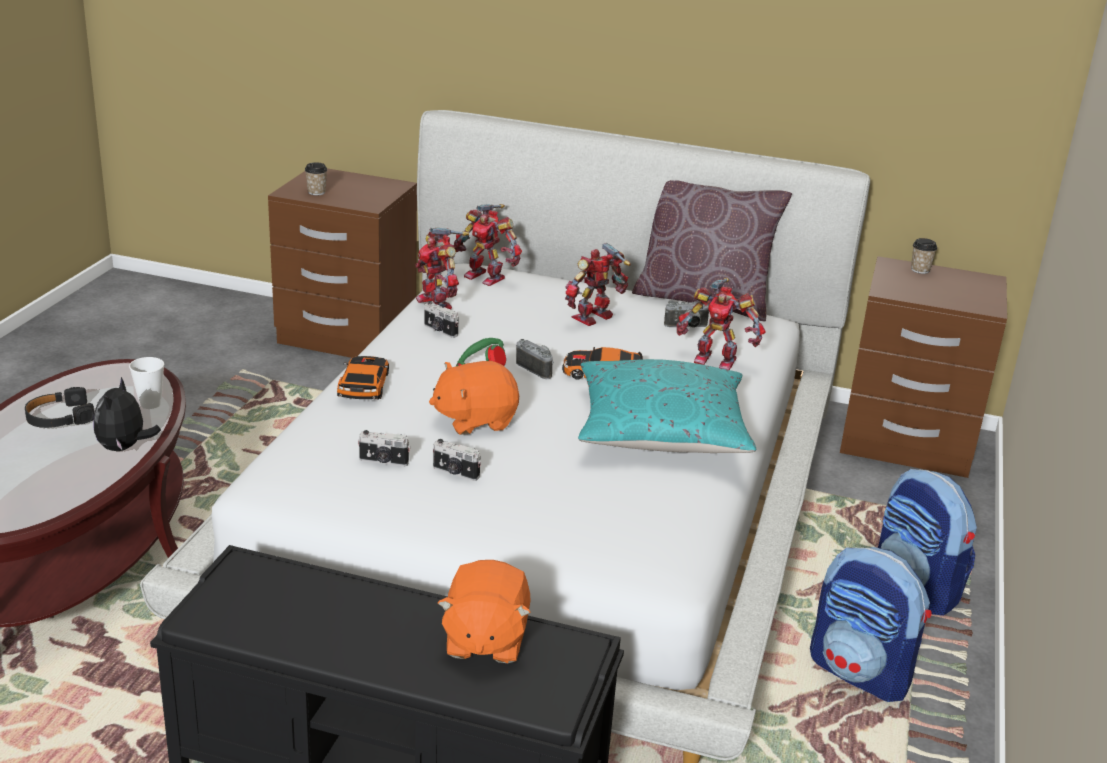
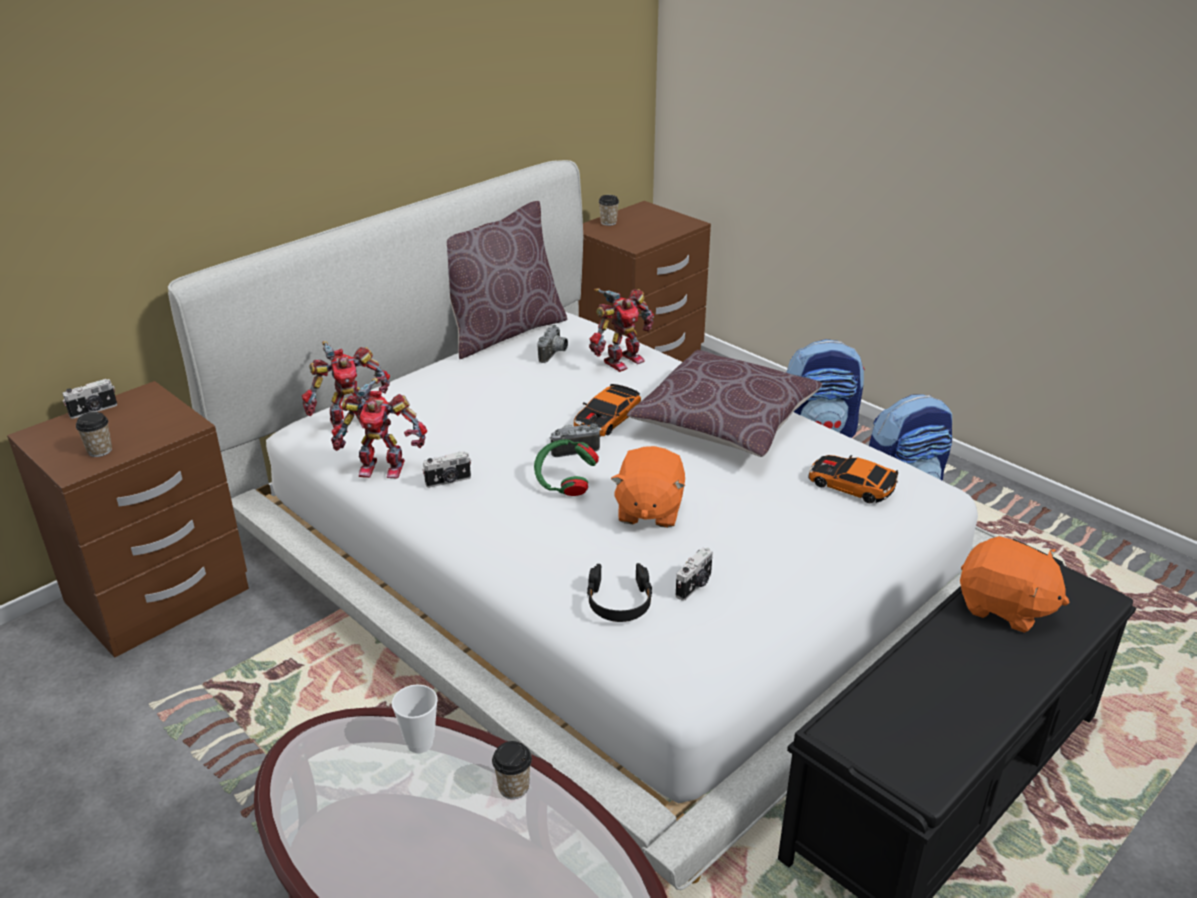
camera: 60 degrees left, 5 degrees up
(59, 417) = (392, 839): black headphones -> black headphones (619, 601)
(124, 448) = (513, 787): plush toy -> cup
(363, 385) = (528, 560): toy car -> toy car (851, 485)
(455, 473) = (739, 548): camera -> camera (94, 411)
(594, 318) = (498, 391): toy robot -> none
(661, 431) = (725, 422): turquoise pillow -> brown pillow

